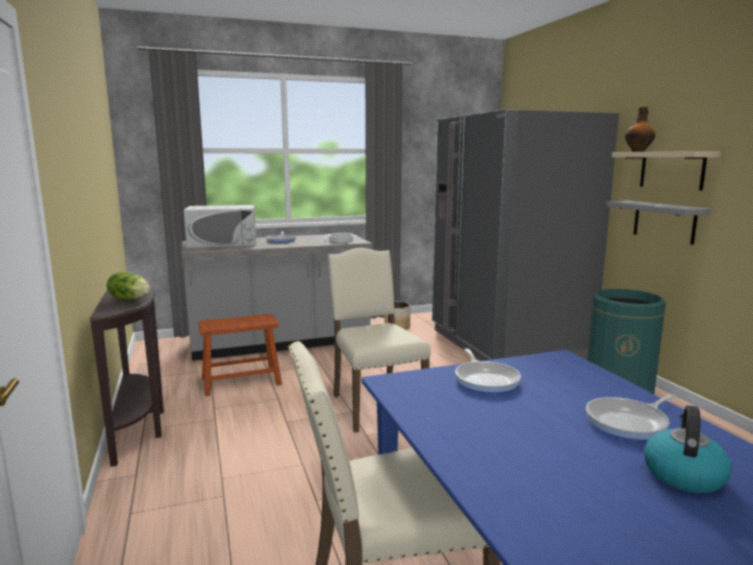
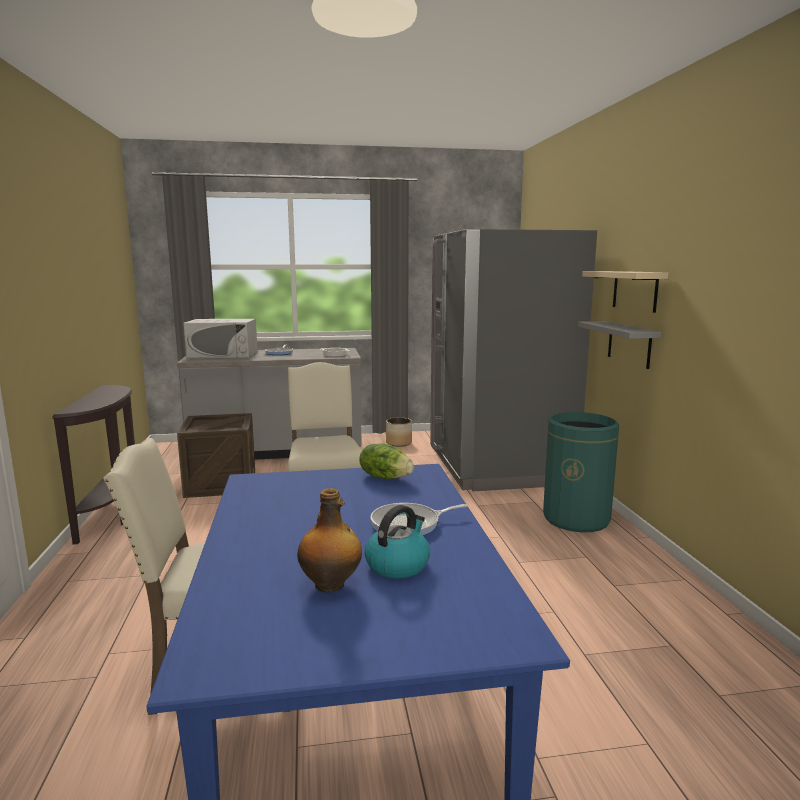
camera: 10 degrees right, 0 degrees up
(130, 299) = (99, 401): lettuce -> lettuce (385, 477)
(241, 381) = (221, 483): brown stool -> crate
(486, 379) = (331, 483): frying pan -> none
(638, 151) = (607, 270): bottle -> bottle (331, 585)

